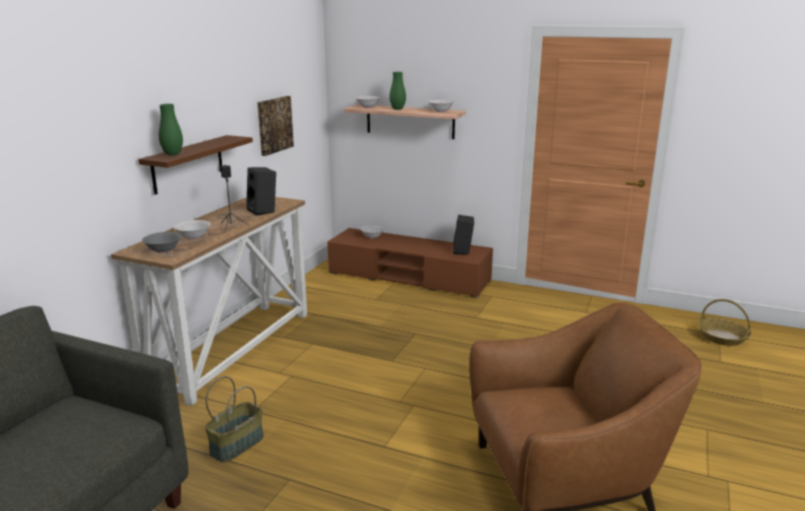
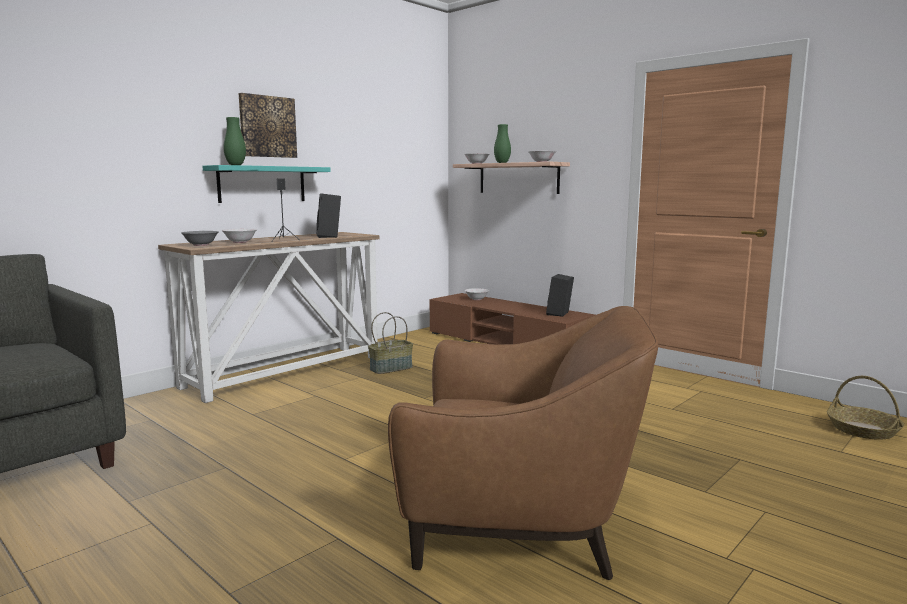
camera: 20 degrees right, 10 degrees down
(188, 164) = (262, 184): brown shelf -> turquoise shelf
(237, 444) = (210, 434): basket -> basket (391, 368)
(274, 125) = (375, 172): picture -> picture (267, 126)

